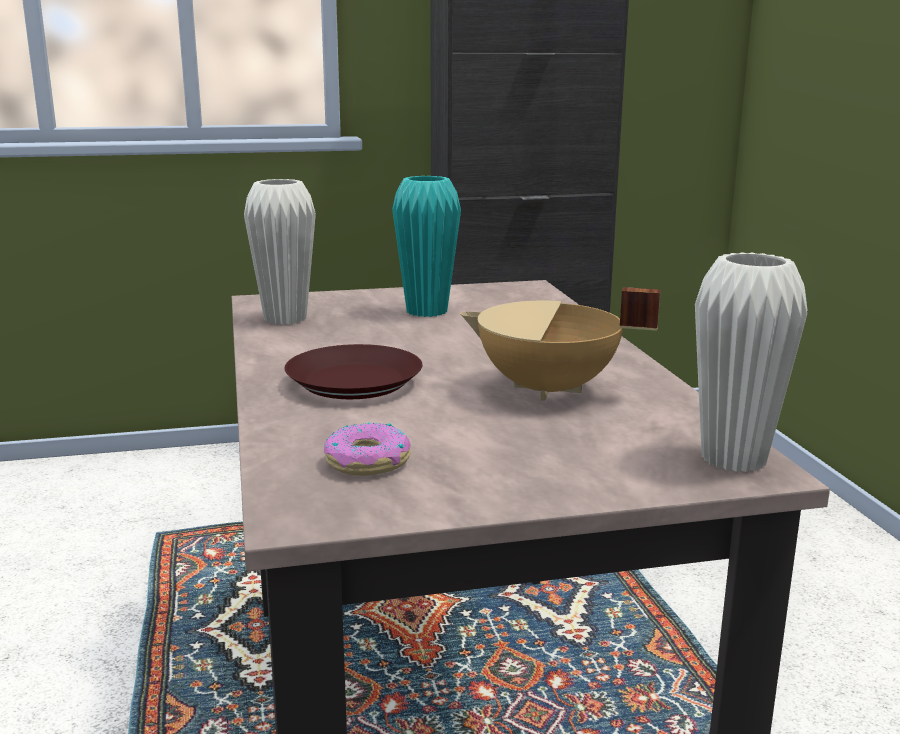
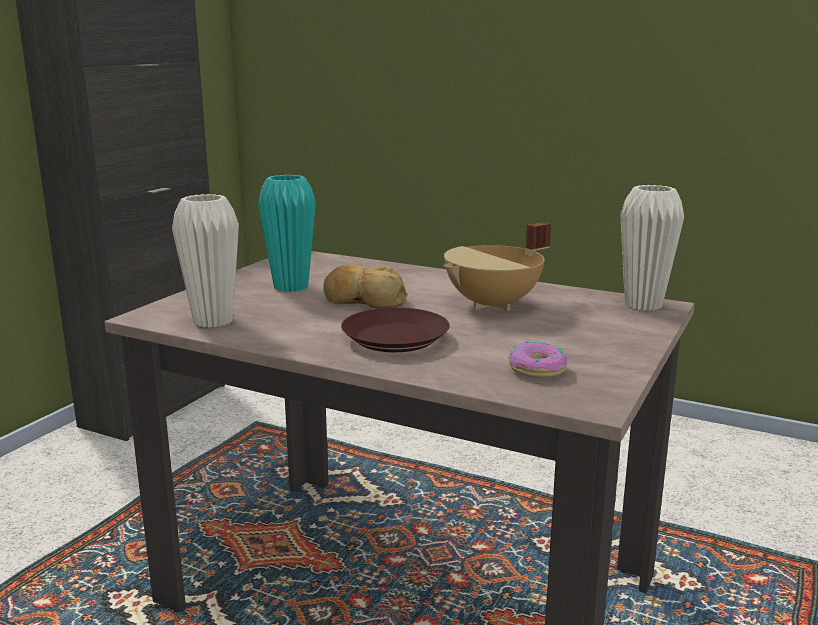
camera: 50 degrees left, 0 degrees up
(443, 342) = (364, 300): none -> bread

